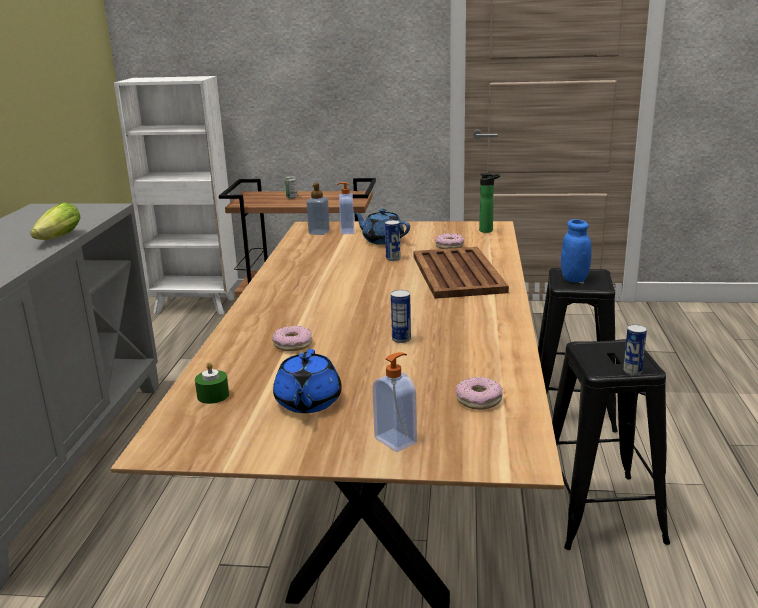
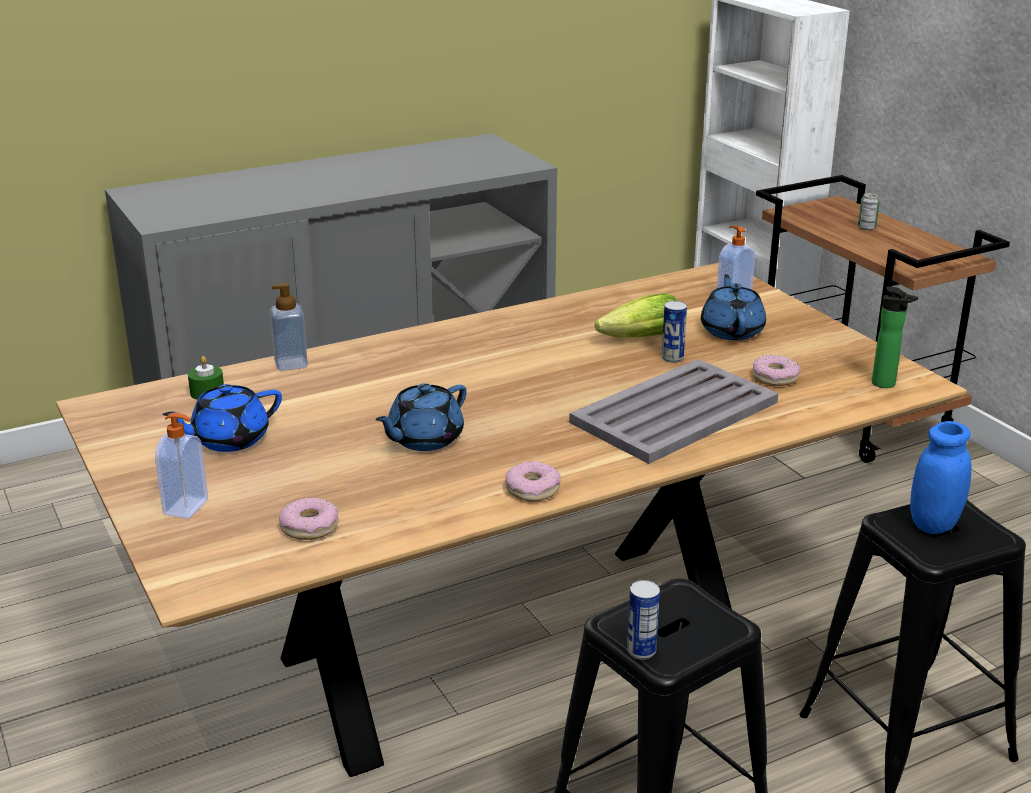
camera: 55 degrees right, 5 degrees up
(56, 239) = (400, 184): lettuce -> lettuce (636, 339)
(293, 344) = (351, 388): donut -> donut (532, 489)
(319, 232) = (703, 287): soap dispenser -> soap dispenser (291, 364)
(401, 339) = (424, 439): can -> blue teapot
(457, 274) = (673, 413): brown tray -> grey tray

